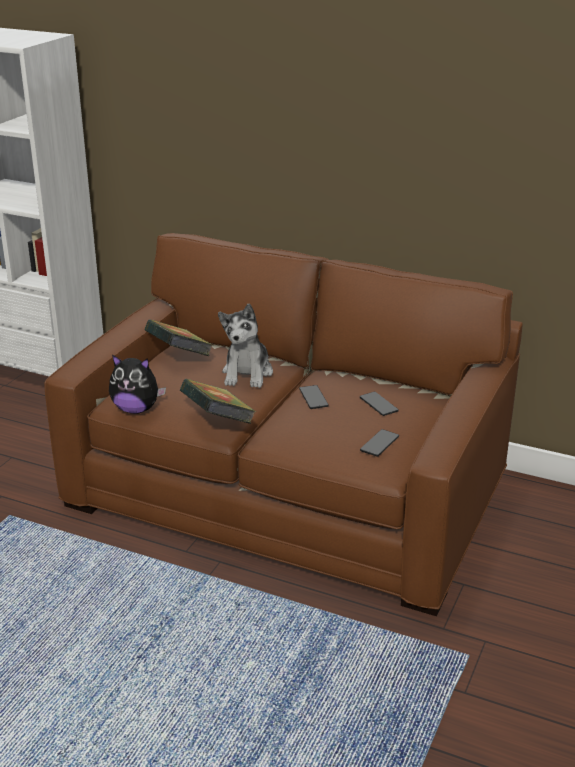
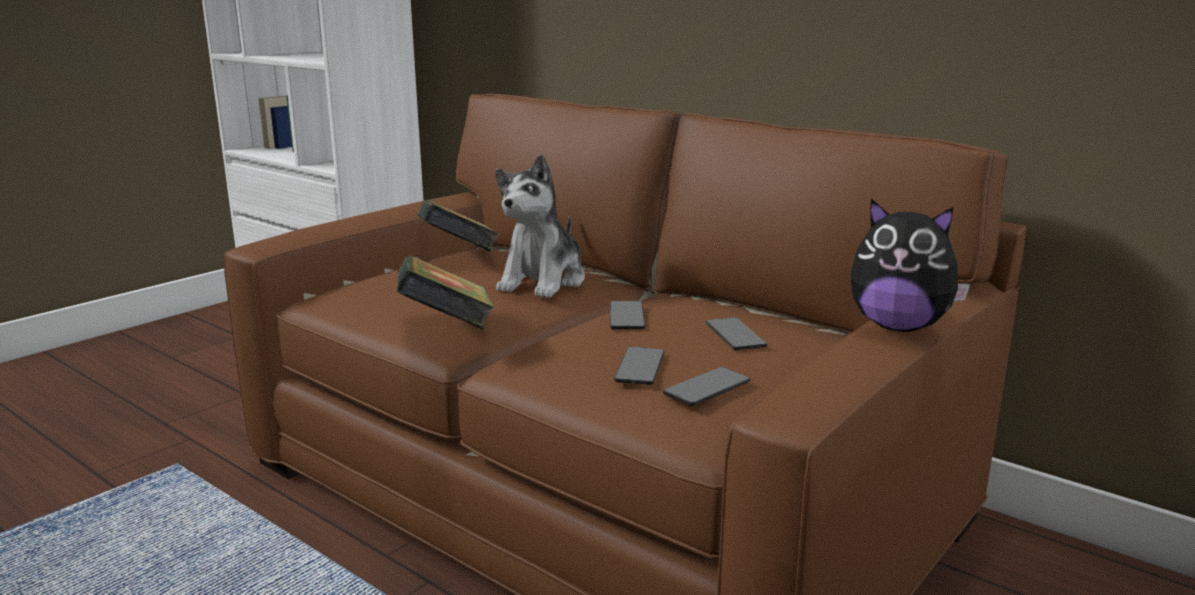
camera: 15 degrees right, 10 degrees down
(136, 409) = (343, 307): plush toy -> plush toy (899, 326)
(339, 434) = (640, 367): none -> phone

